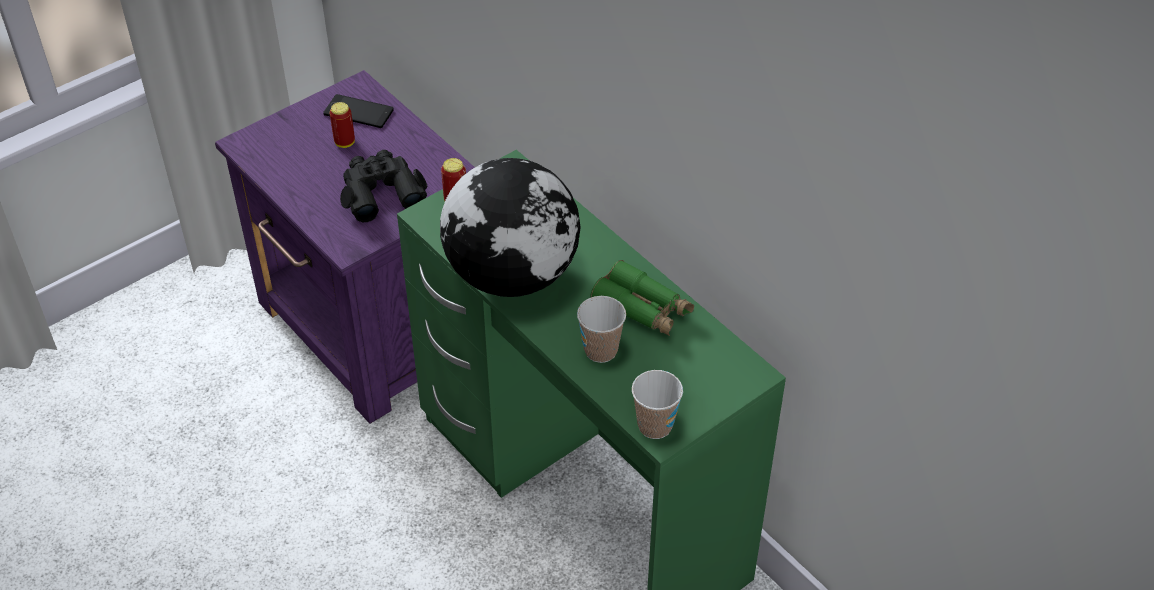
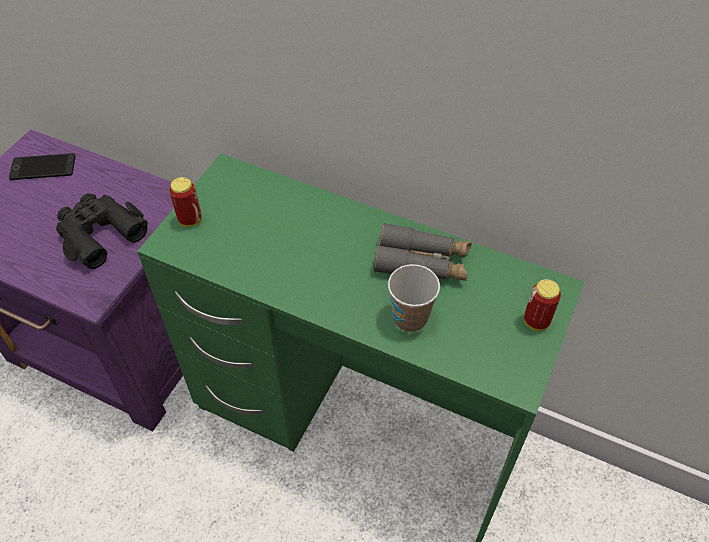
camera: 25 degrees left, 5 degrees up
(344, 142) = (42, 199): can -> can (536, 322)
(513, 274) = (284, 272): globe -> none
(643, 308) = (422, 262): green binoculars -> grey binoculars
(655, 426) = (506, 376): cup -> none

